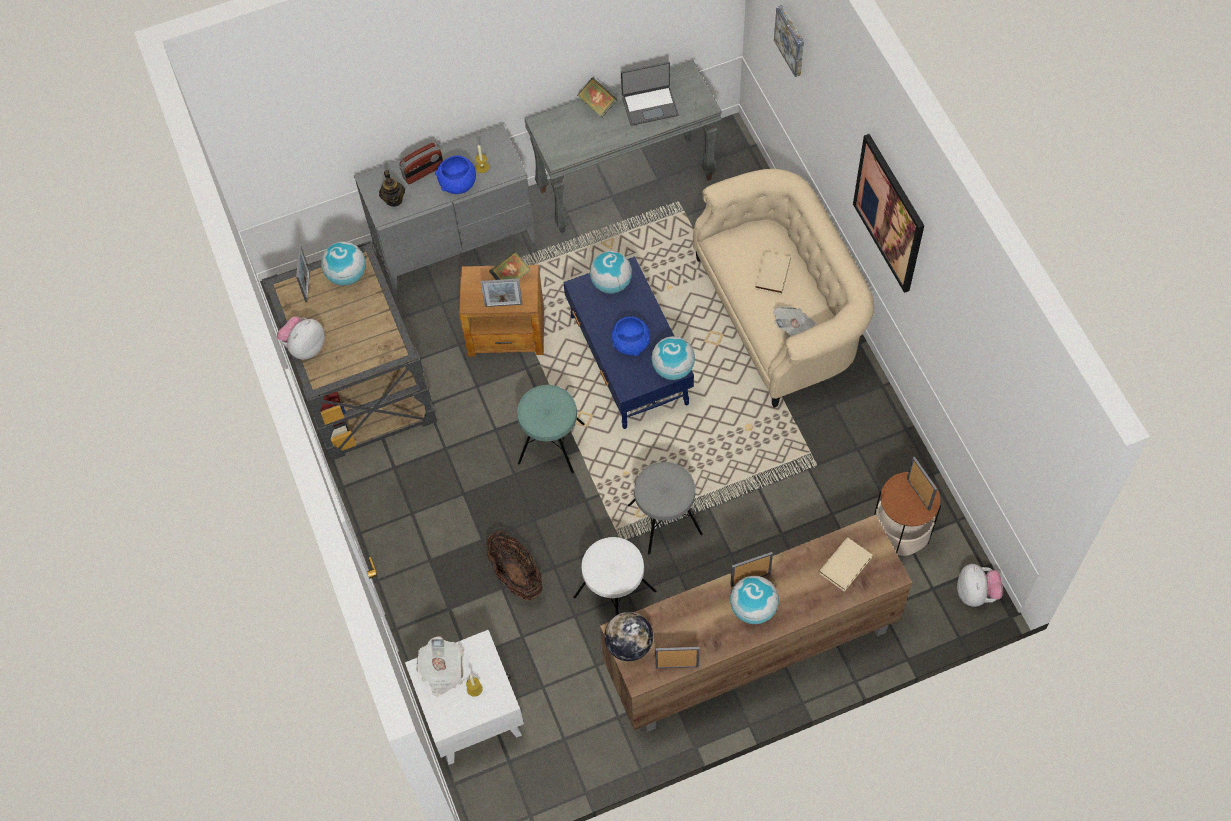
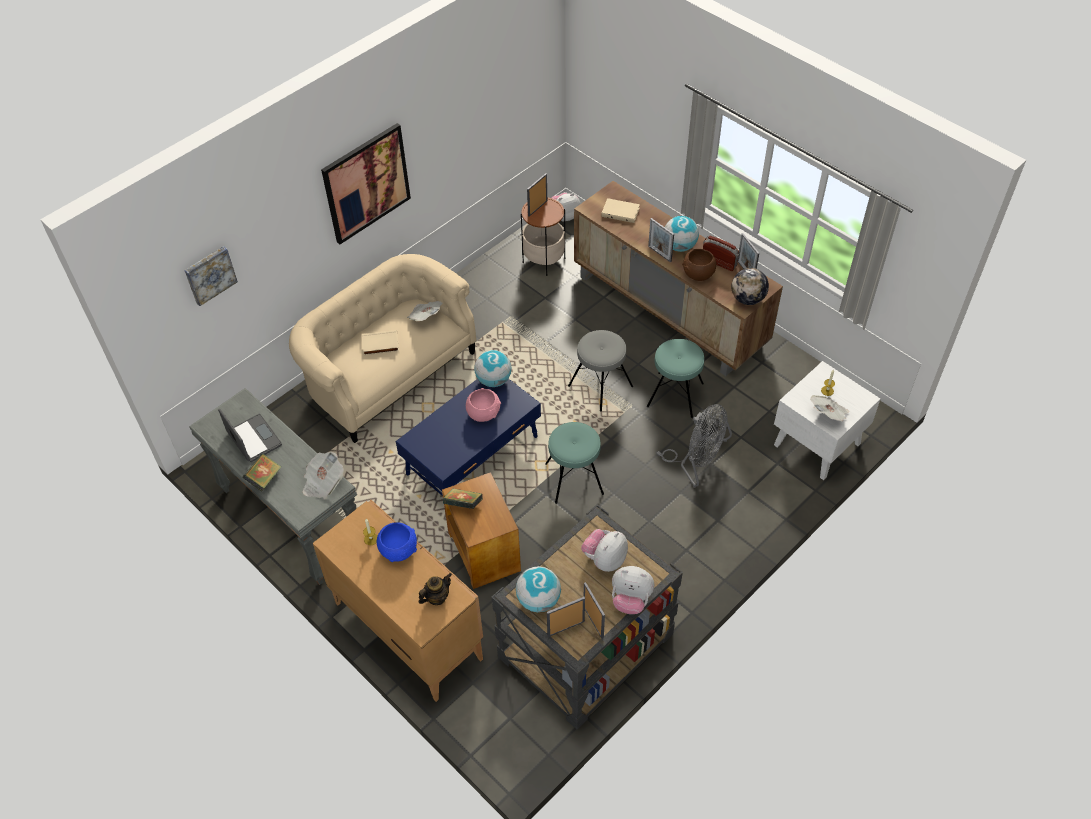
camera: 115 degrees left, 10 degrees down
(357, 342) = (604, 559): none -> plush toy
(423, 172) = (395, 585): radio -> radio (719, 262)
(455, 246) = (408, 630): grey cabinet -> brown cabinet
(503, 305) = (494, 499): picture frame -> picture frame (593, 622)
(516, 575) = (696, 459): basket -> grey fan
(568, 148) = (323, 483): none -> newspaper
(611, 283) = (430, 447): globe -> none
(615, 594) = (675, 395): white stool -> turquoise stool
(631, 344) = (483, 413): blue bowl -> pink bowl
(696, 607) = (697, 274): none -> brown bowl

